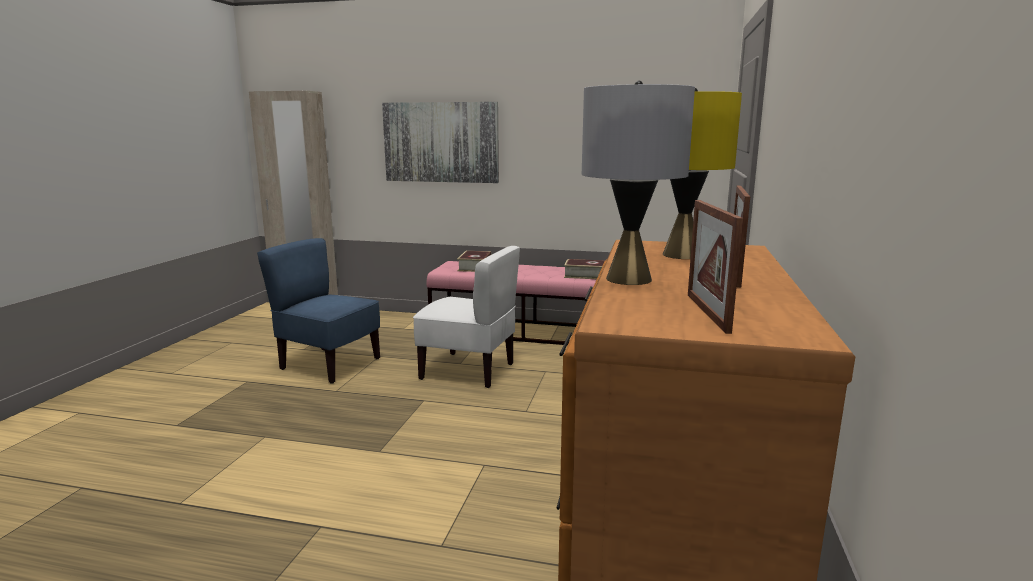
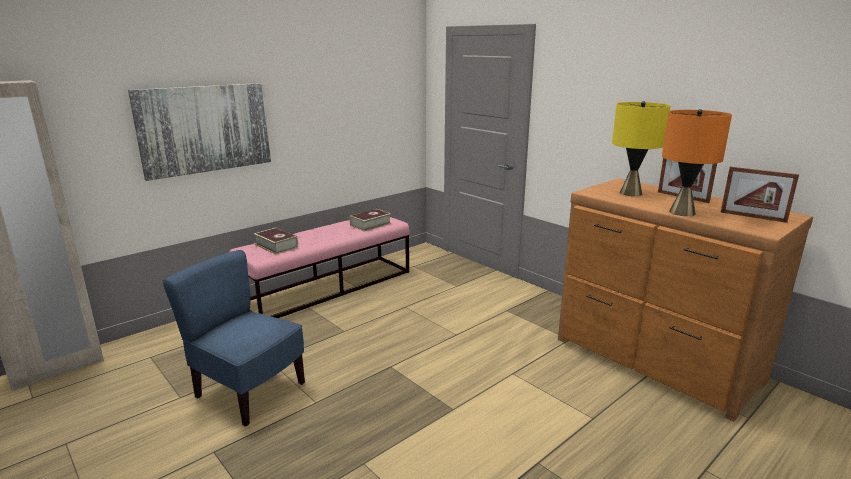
camera: 55 degrees left, 5 degrees up
(329, 365) = (249, 391): blue chair -> blue chair turned 60 degrees clockwise
(468, 371) = (363, 332): white chair -> none
(628, 279) = (682, 212): grey table lamp -> orange table lamp

